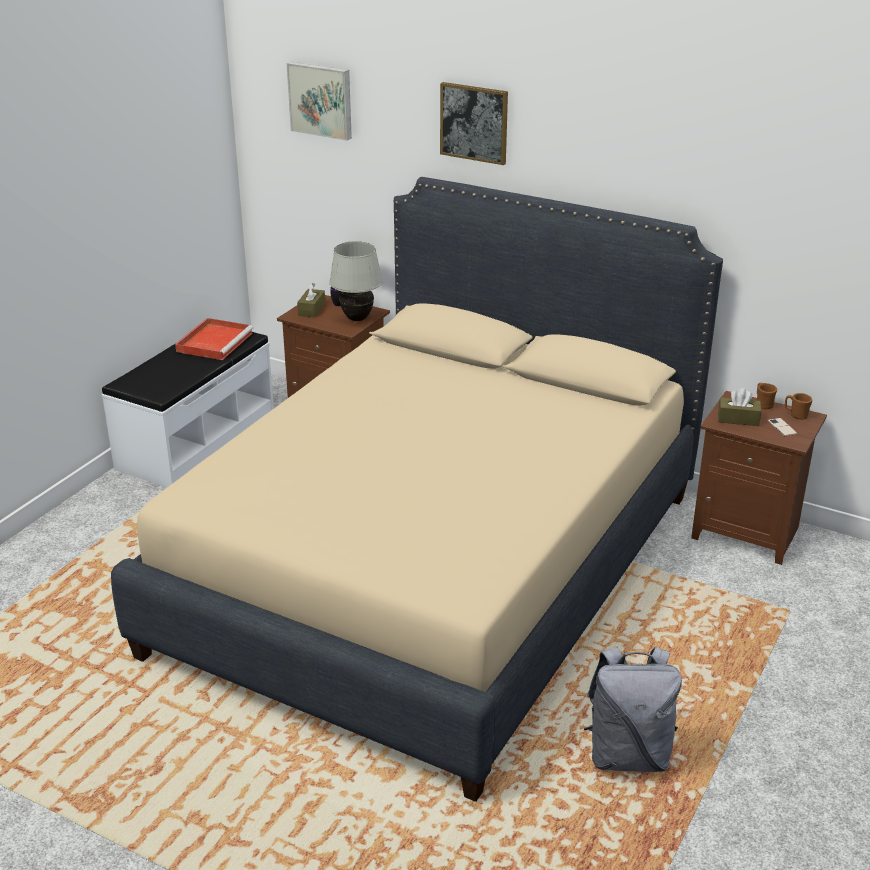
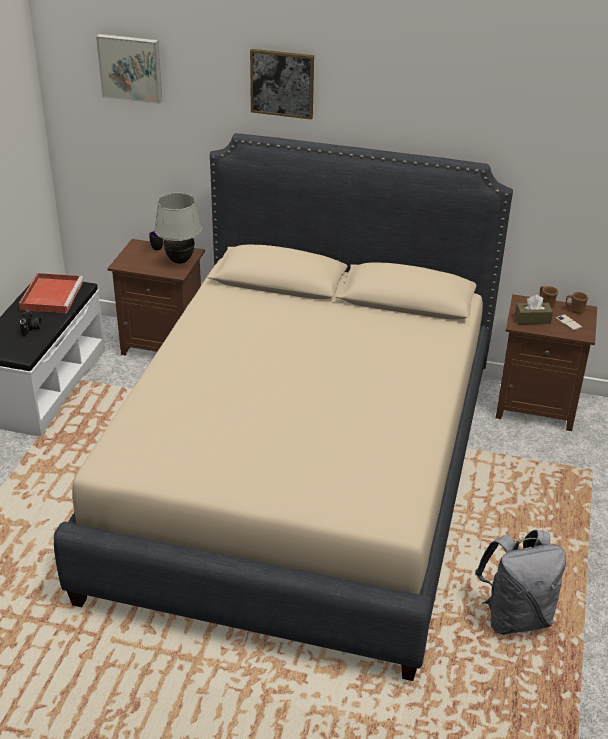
camera: 15 degrees left, 5 degrees up
(179, 371) = (31, 329): none -> camera
(311, 309) = (135, 256): brown tissue box -> none

